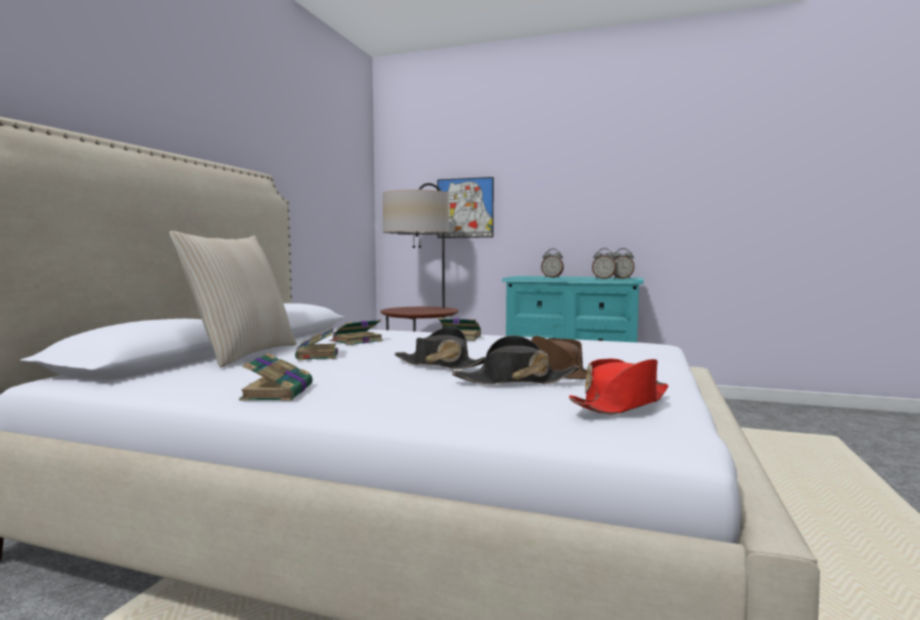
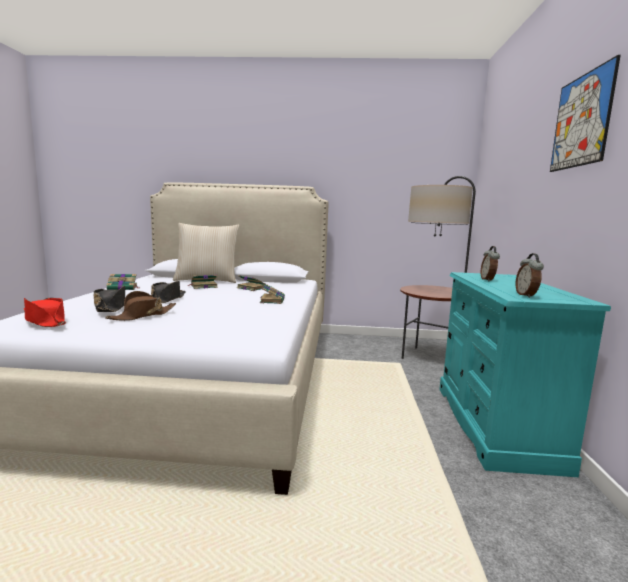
camera: 75 degrees right, 5 degrees up
(465, 208) = (507, 197): picture -> picture (581, 121)
(603, 279) = (498, 290): alarm clock -> none

